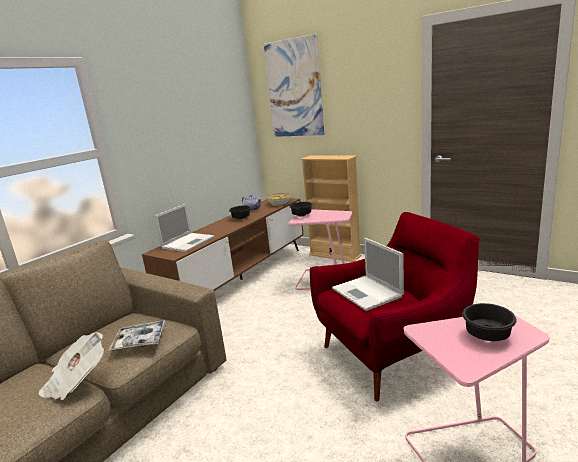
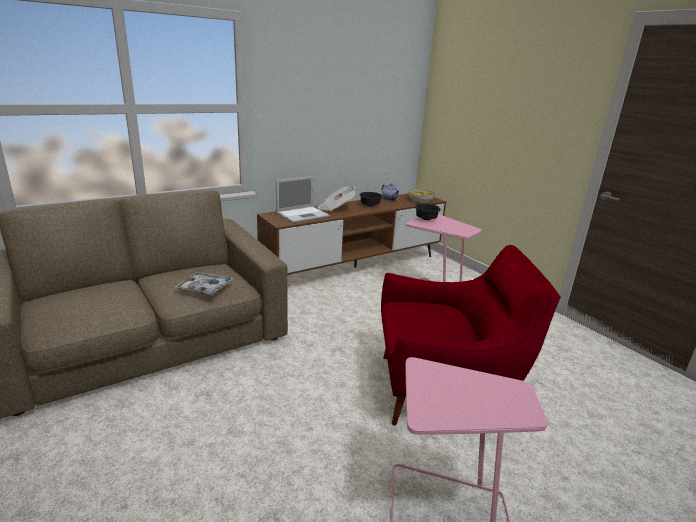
camera: 20 degrees right, 5 degrees up
(76, 381) = (139, 302): newspaper -> newspaper (336, 208)
(294, 89) = (470, 76): picture -> none
(335, 255) = (464, 273): beige bookcase -> none
(368, 293) = (428, 317): laptop -> none
(489, 336) = (482, 398): black bowl -> none

